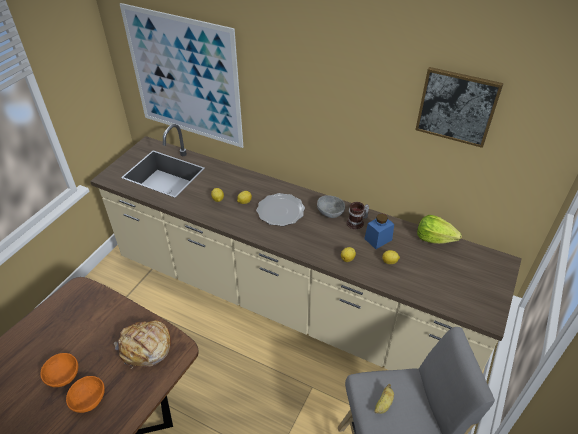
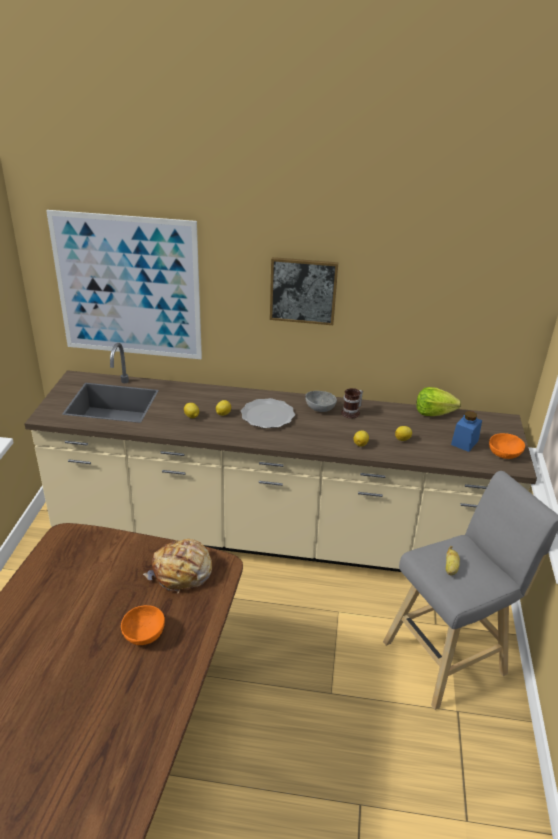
camera: 20 degrees left, 10 degrees down
(63, 376) = (99, 621): orange bowl -> orange bowl (504, 454)
(378, 239) = (381, 423): blue jar -> blue jar (464, 442)
(457, 107) = (441, 268): picture -> picture (303, 290)

